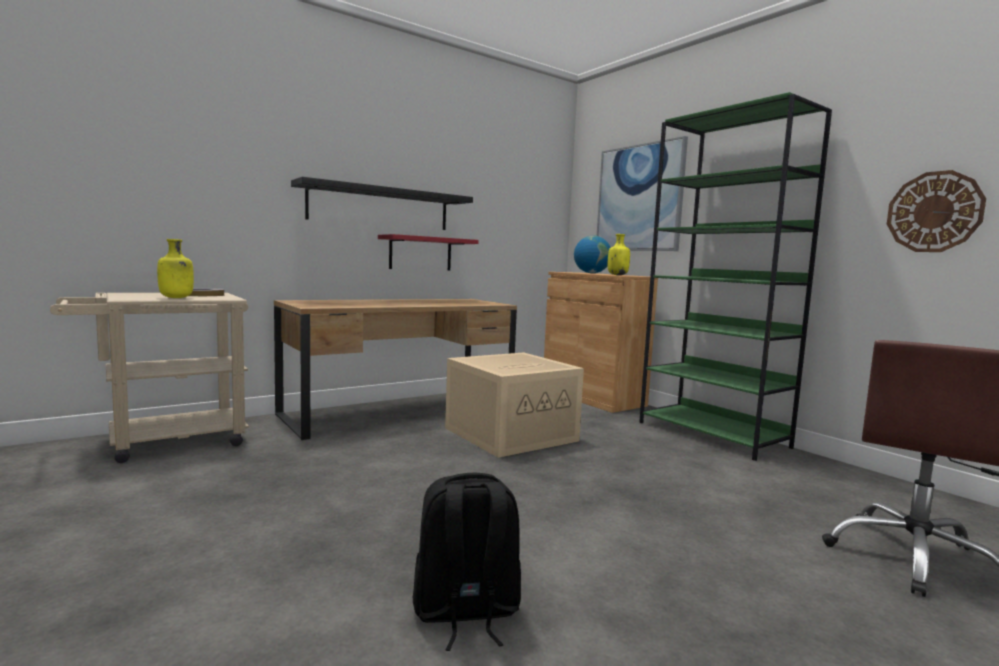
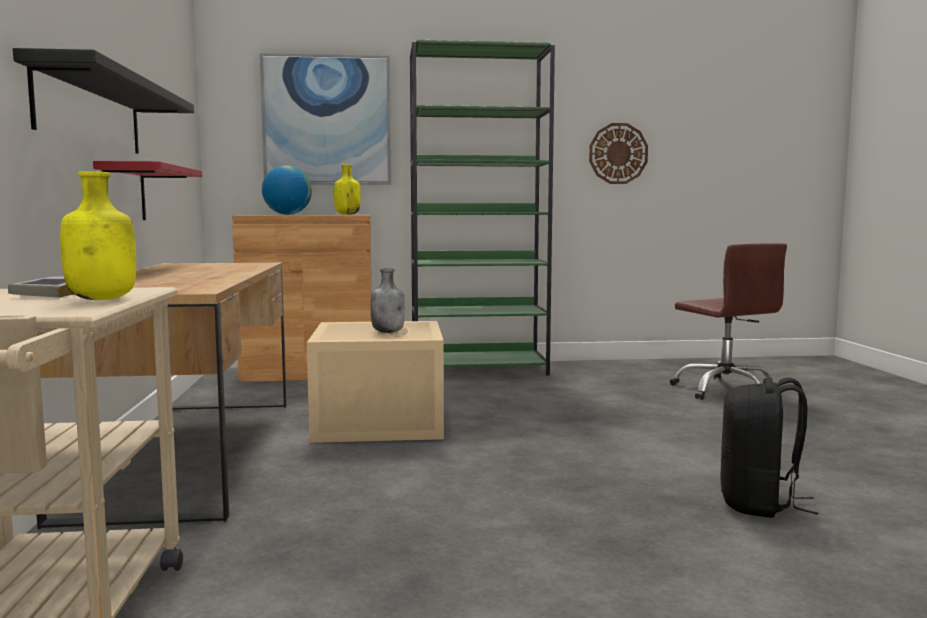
camera: 60 degrees left, 0 degrees up
(510, 365) = (388, 332): none -> grey bottle

